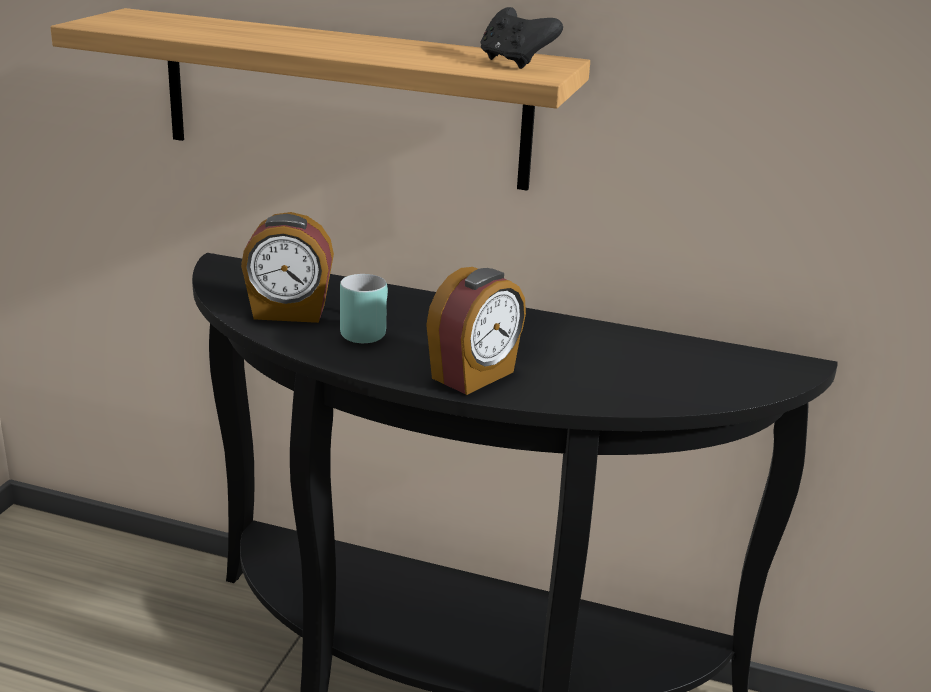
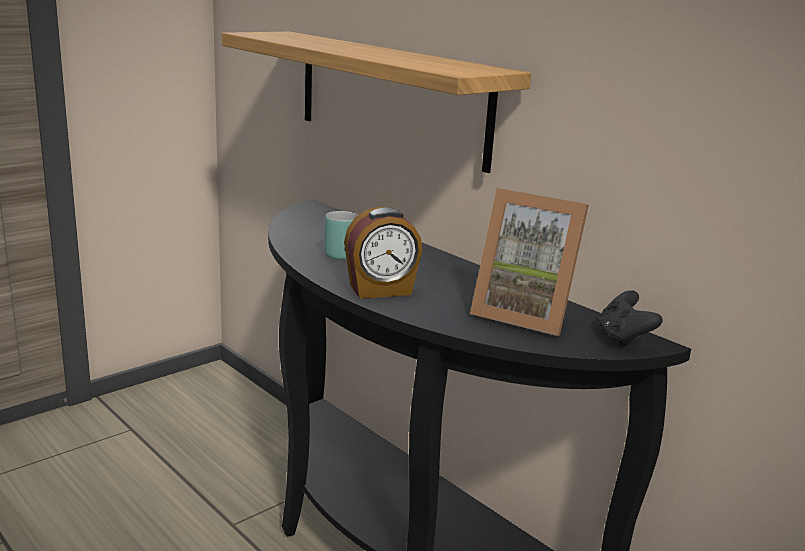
camera: 30 degrees right, 5 degrees down
(289, 313) = (313, 235): alarm clock -> none
(514, 63) = (462, 67): black game controller -> black game controller (623, 338)
(654, 364) = (525, 314): none -> picture frame

